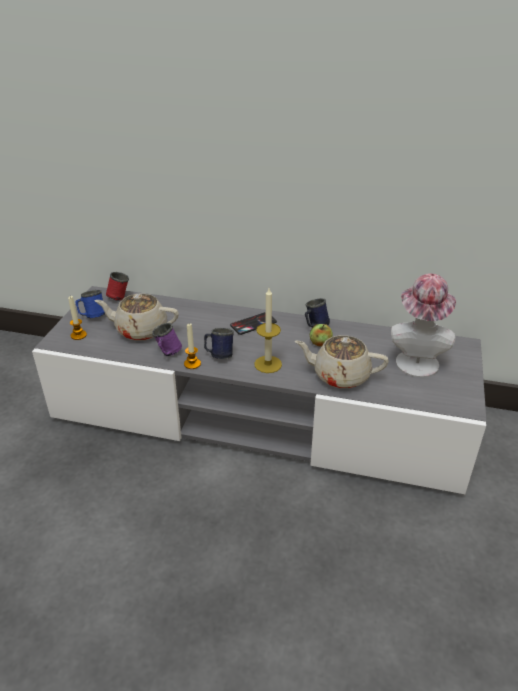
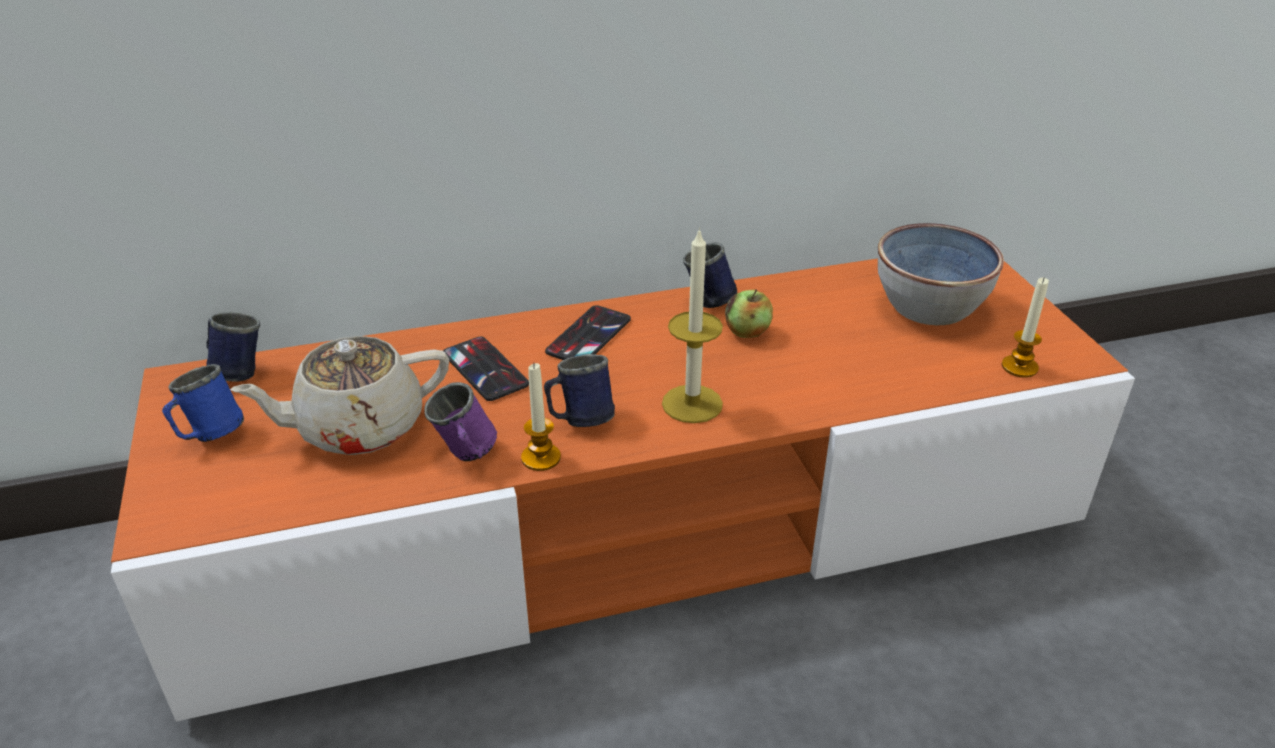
camera: 30 degrees left, 0 degrees up
(78, 335) = (211, 490): candle -> candle (1019, 367)
(118, 296) = (235, 371): red mug -> blue mug
(202, 324) = (485, 369): none -> phone
(259, 415) = (637, 524): grey tv stand -> orange tv stand
(340, 375) = (838, 378): beige teapot -> none
(416, 360) = (929, 307): hat -> bowl

